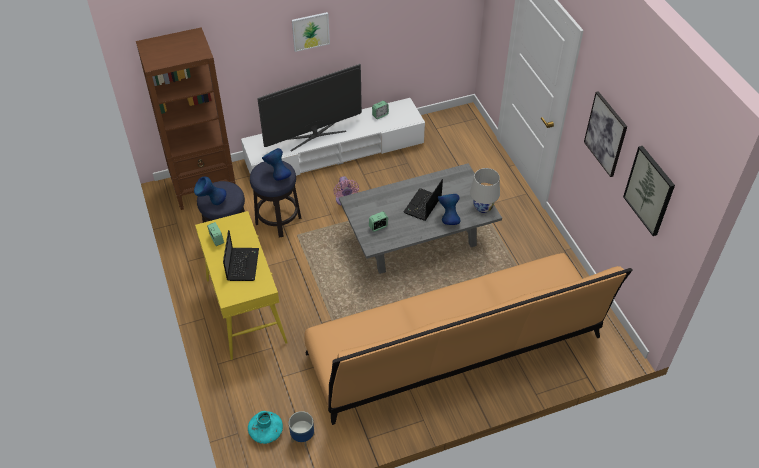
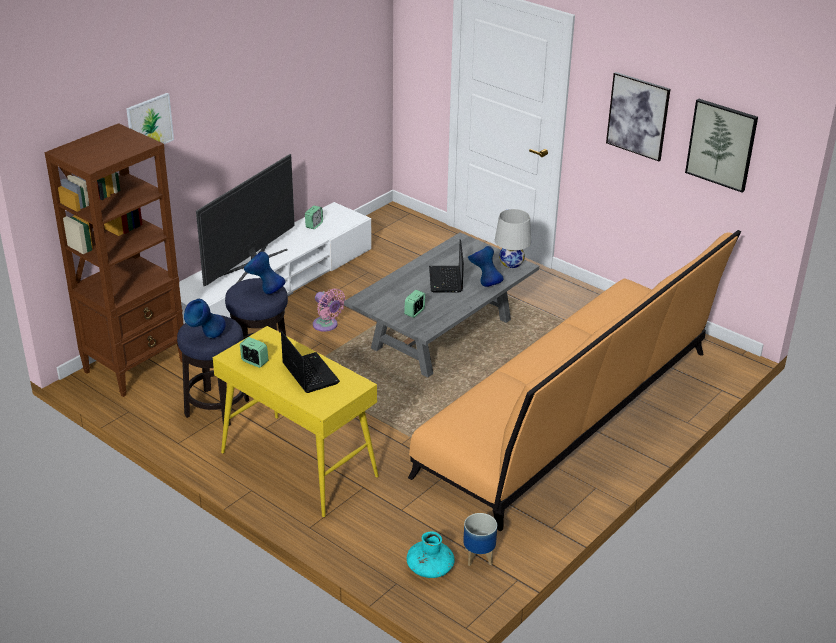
camera: 30 degrees left, 15 degrees down
(310, 31) = (231, 119): picture -> picture (149, 124)

